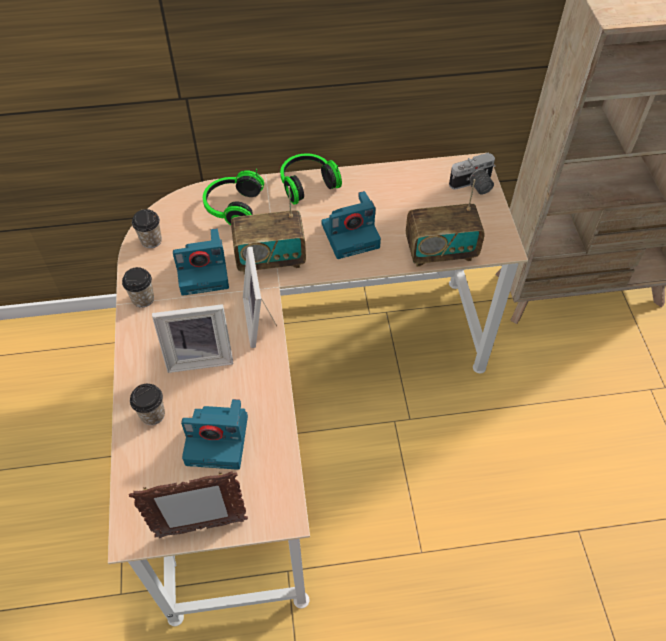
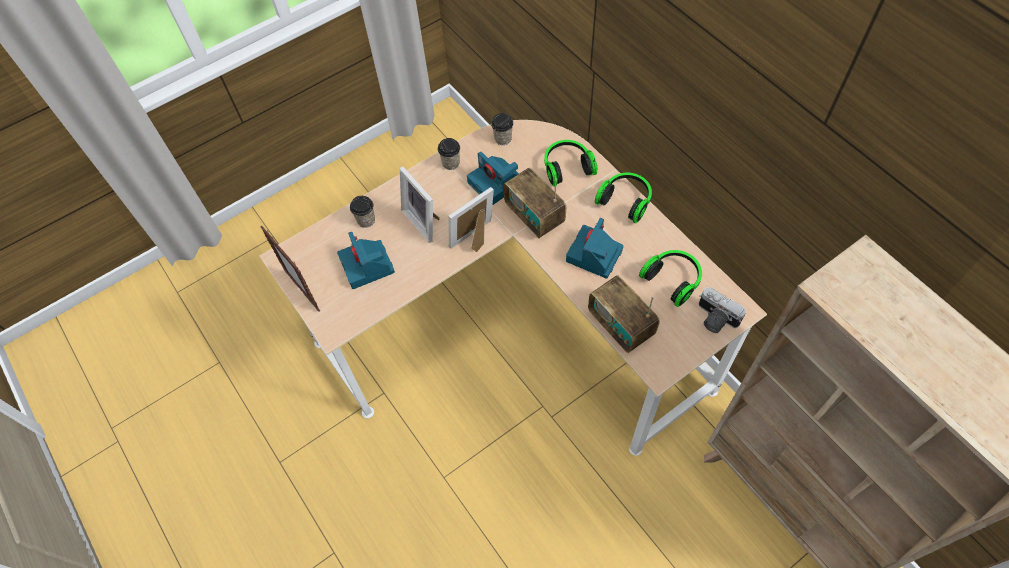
camera: 65 degrees right, 5 degrees up
(351, 235) = (594, 256): camera -> camera turned 75 degrees clockwise
(416, 193) = (673, 280): none -> headphones

